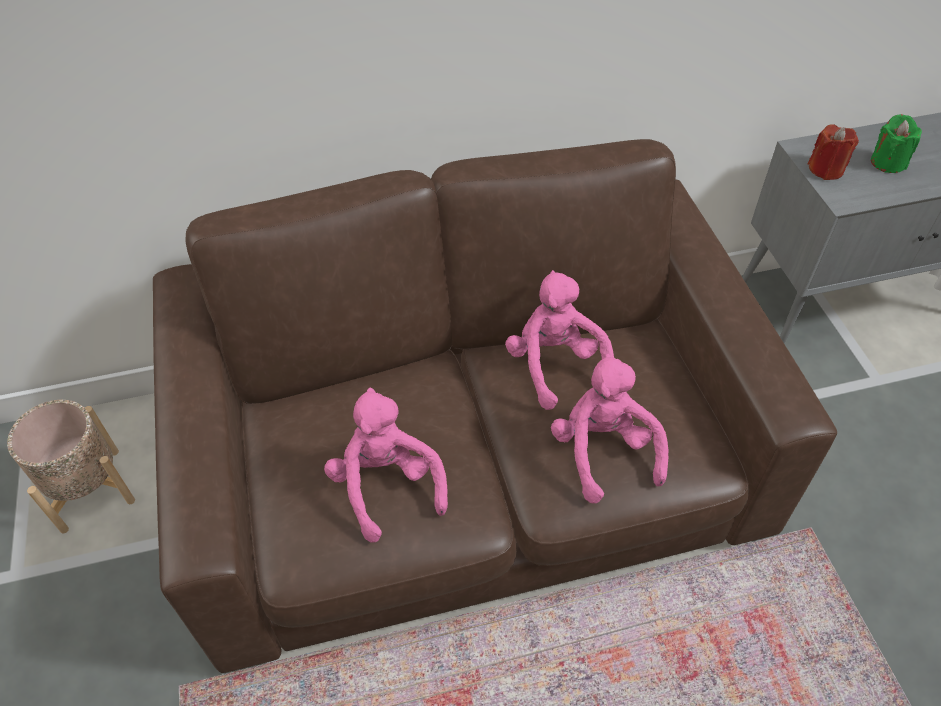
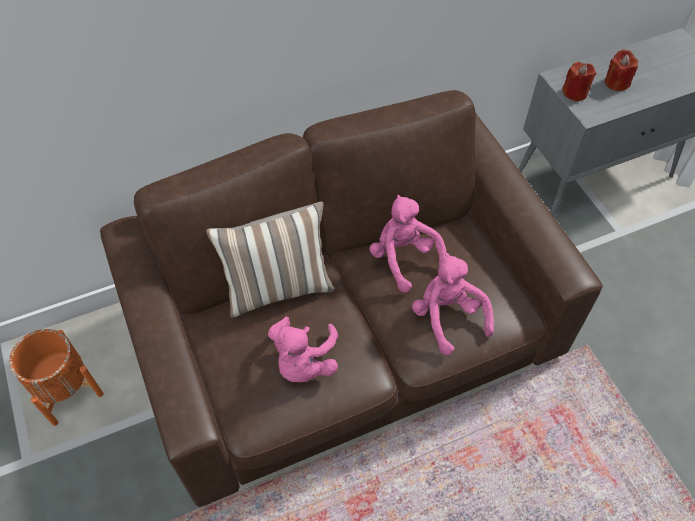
camera: 10 degrees left, 5 degrees up
(91, 489) = (67, 390): beige planter -> orange planter
(375, 383) = (278, 288): none -> pillow
(387, 485) = (303, 362): pink plush toy -> pink plush toy turned 135 degrees counterclockwise
(887, 162) = (616, 82): green candle -> red candle

